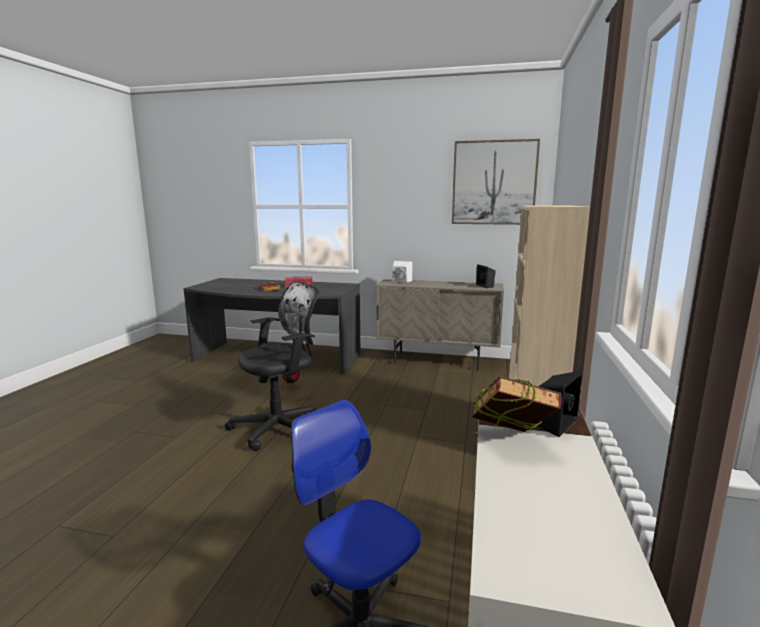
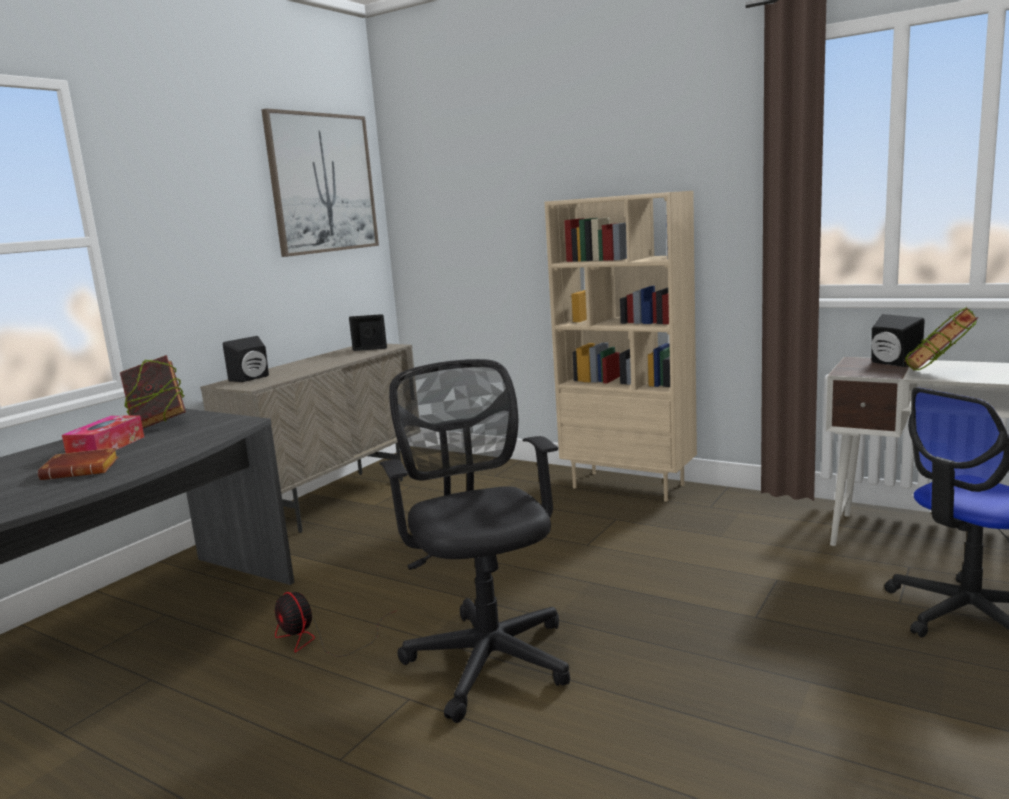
camera: 70 degrees left, 0 degrees up
(332, 286) = (158, 423): none -> book
(400, 281) = (252, 378): white speaker -> black speaker

